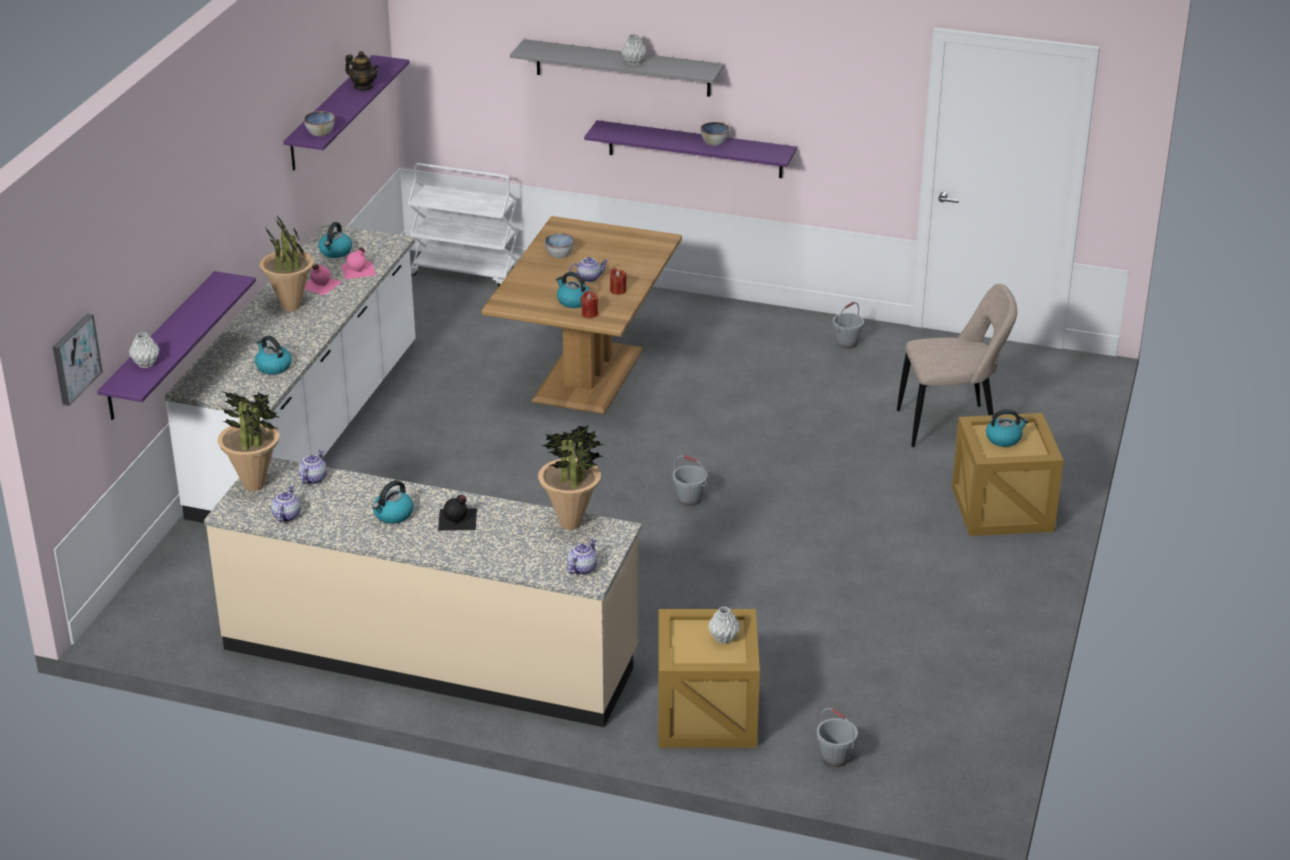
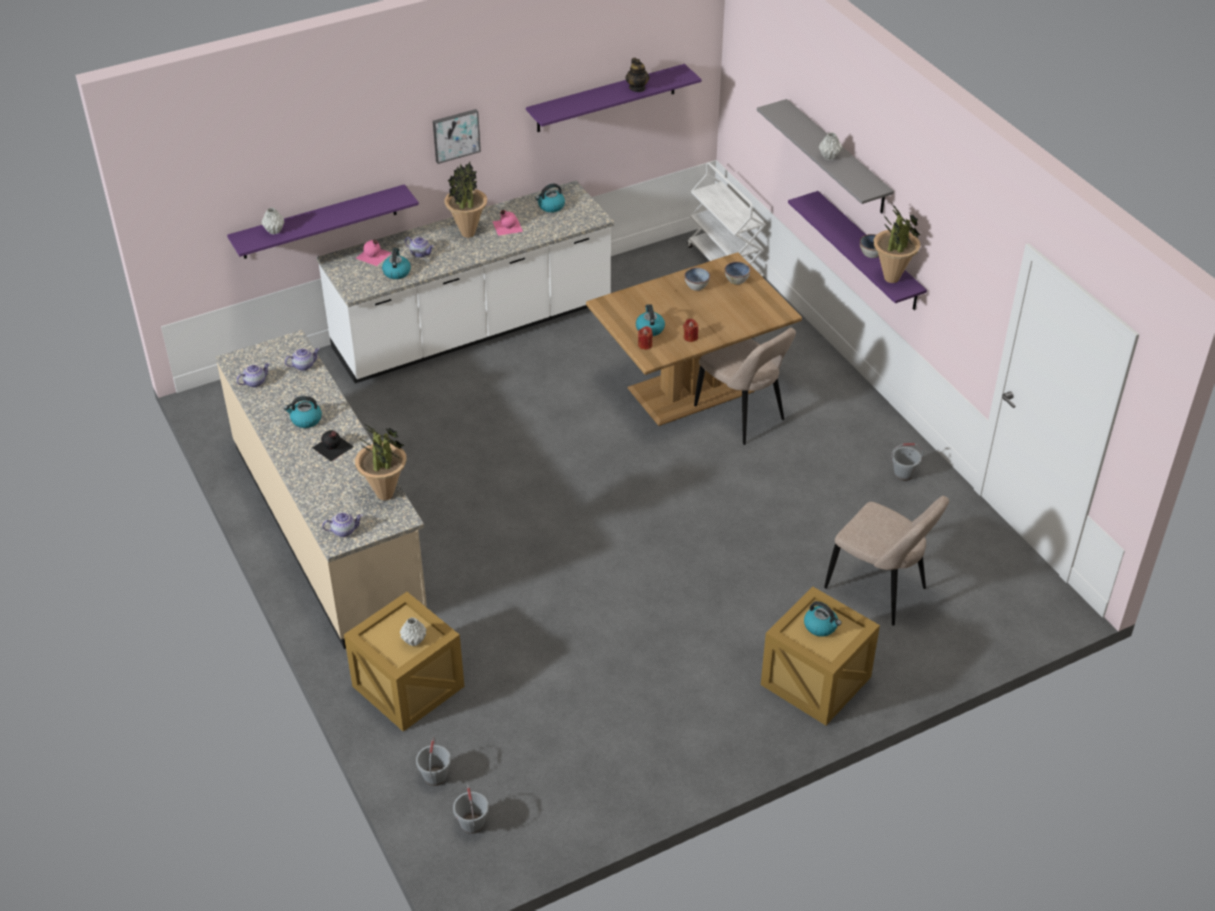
camera: 45 degrees right, 10 degrees up
(74, 358) = (200, 207): picture -> picture (455, 135)
(254, 485) = (270, 350): potted plant -> potted plant (892, 278)
(320, 132) = (556, 111): bowl -> bowl (737, 280)
(359, 270) = (544, 228): pink bottle -> pink bottle (373, 255)
(589, 278) = (687, 316): teapot -> teapot (420, 253)
(661, 371) = (742, 416): none -> beige chair
(690, 499) = (620, 525): grey bucket -> grey bucket (472, 824)

